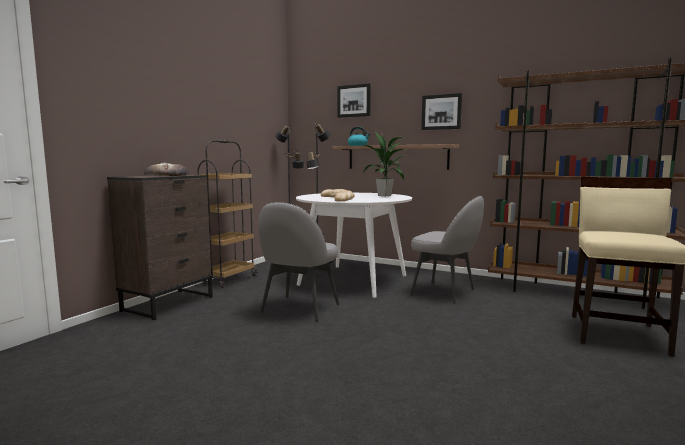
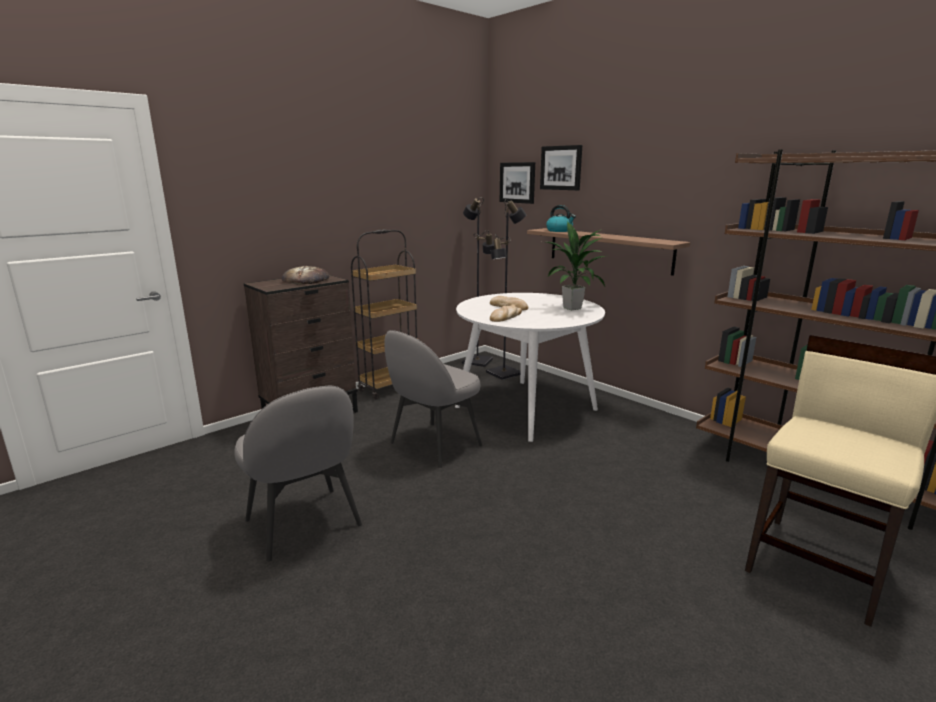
camera: 20 degrees right, 10 degrees up
(441, 112) = (670, 192): picture -> picture (517, 182)
(444, 292) = (626, 447): grey chair -> grey chair (304, 524)

